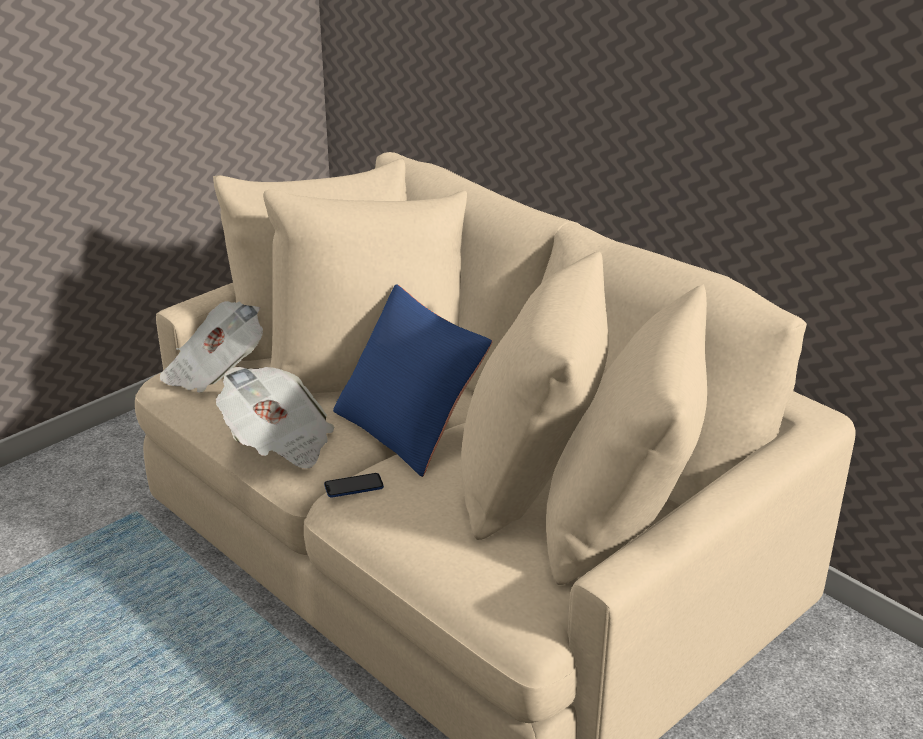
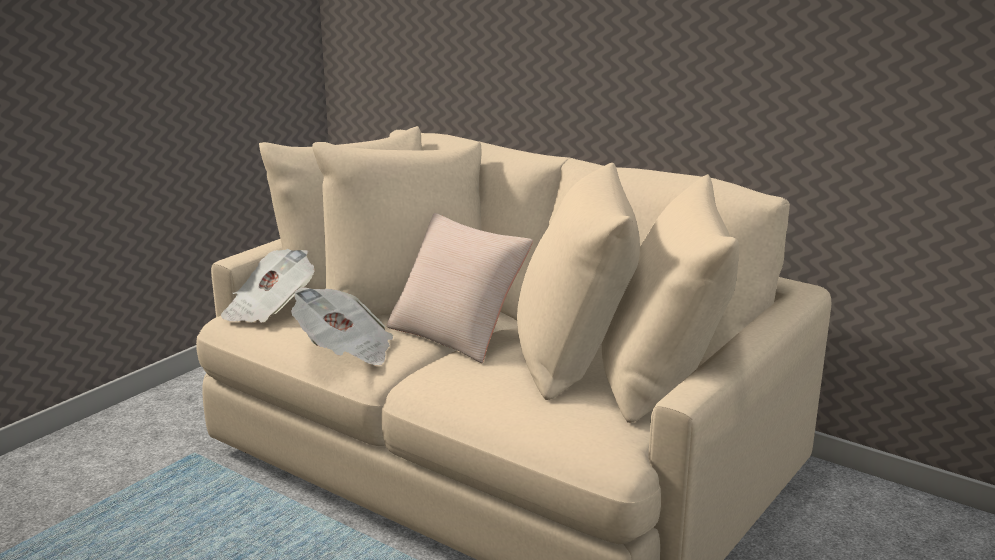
camera: 10 degrees left, 10 degrees down
(354, 487) = (424, 374): phone -> none
(410, 428) = (458, 333): blue pillow -> beige pillow

